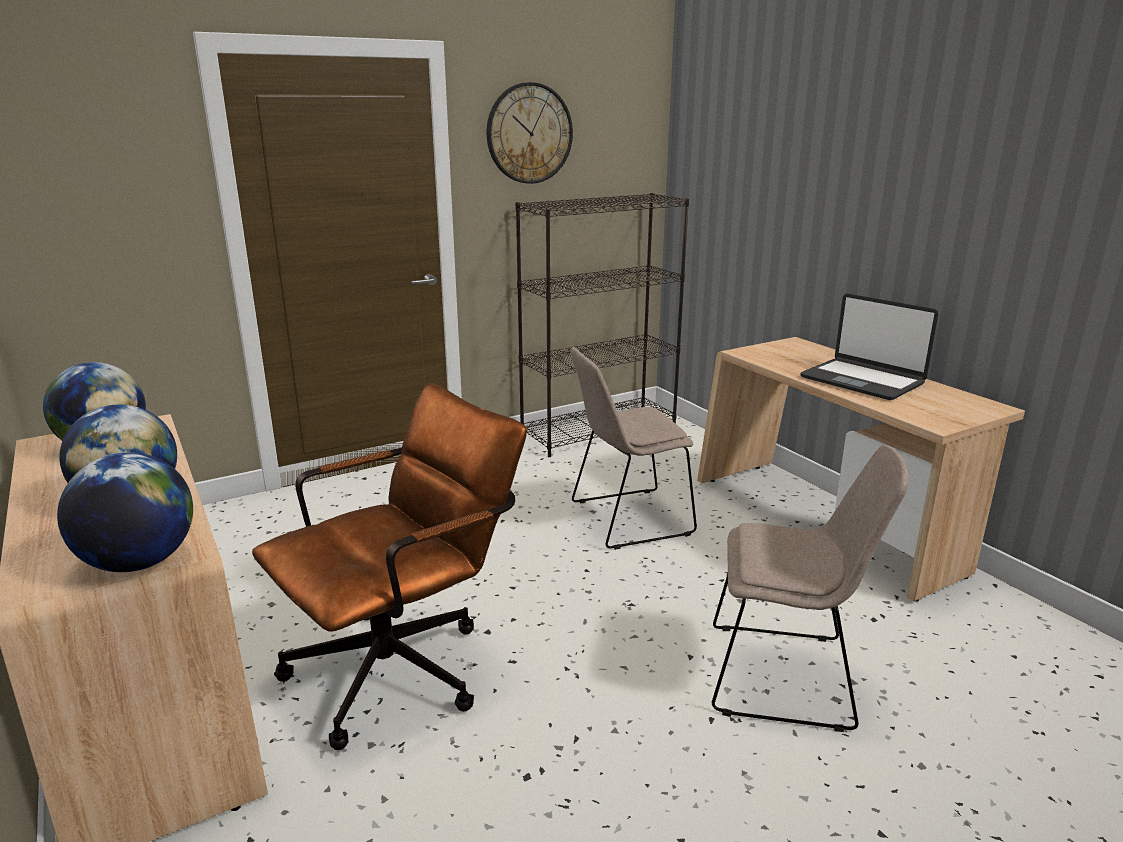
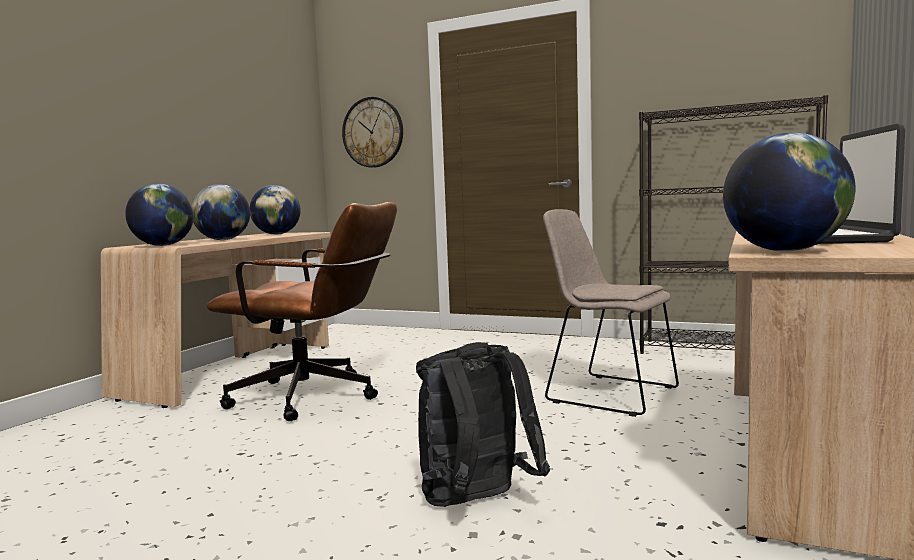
camera: 55 degrees right, 15 degrees down
(529, 133) = (668, 58): wall clock -> wall clock (373, 132)
(786, 676) = (476, 503): beige chair -> black backpack
(934, 416) = (784, 251): none -> globe

